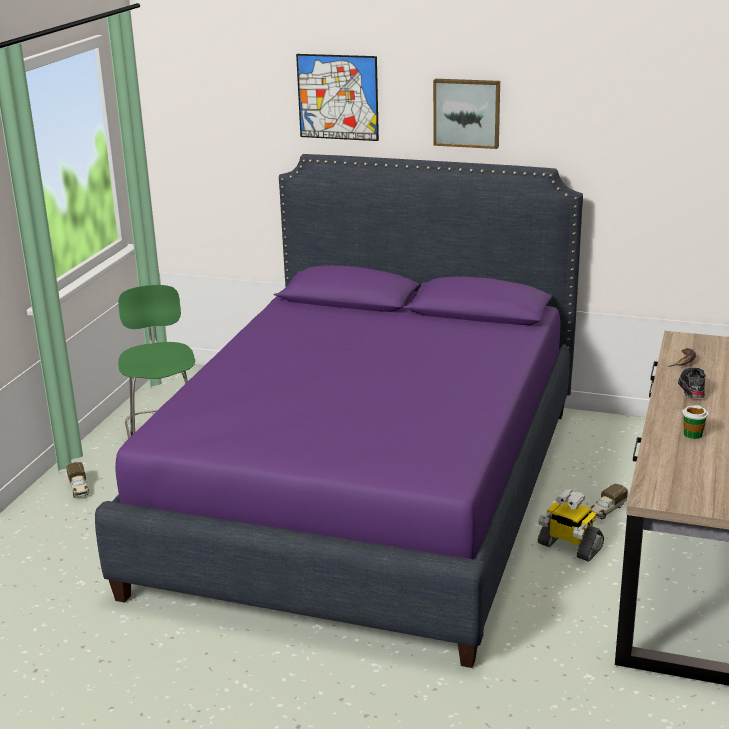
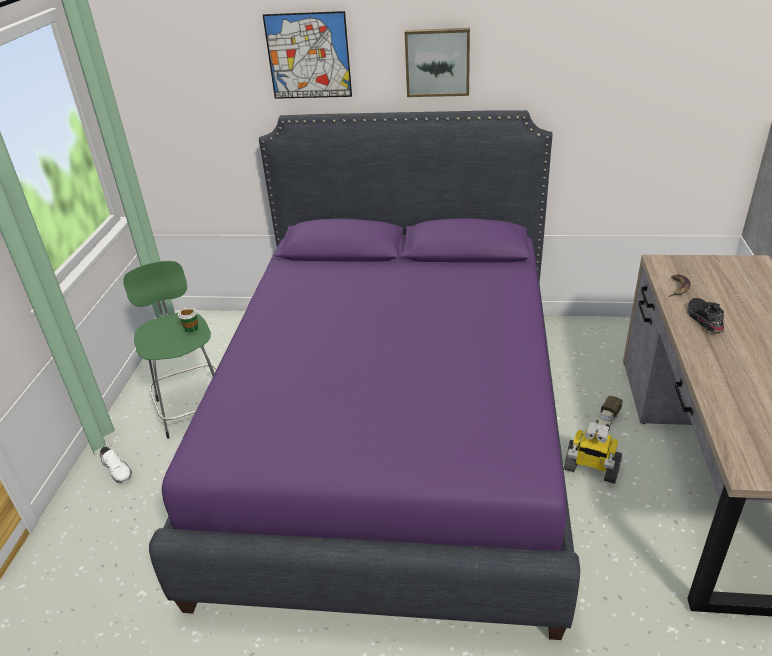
camera: 10 degrees left, 10 degrees up
(79, 488) = (118, 469): toy truck -> white shoe
(692, 434) = (738, 378): cup -> cup (191, 328)

